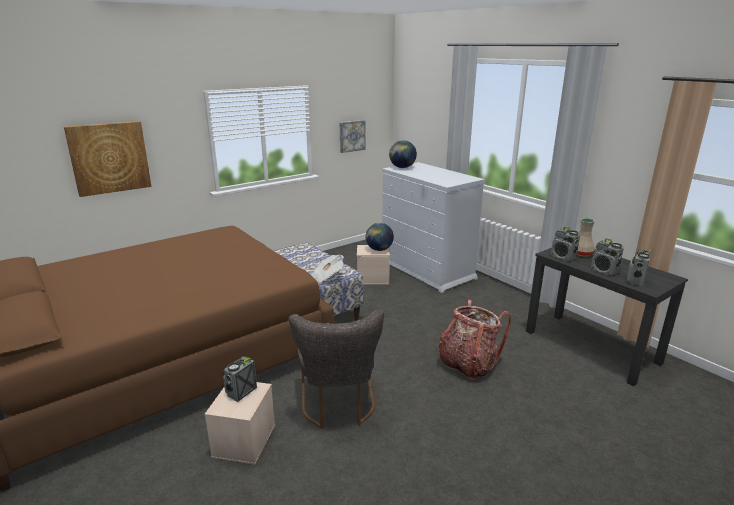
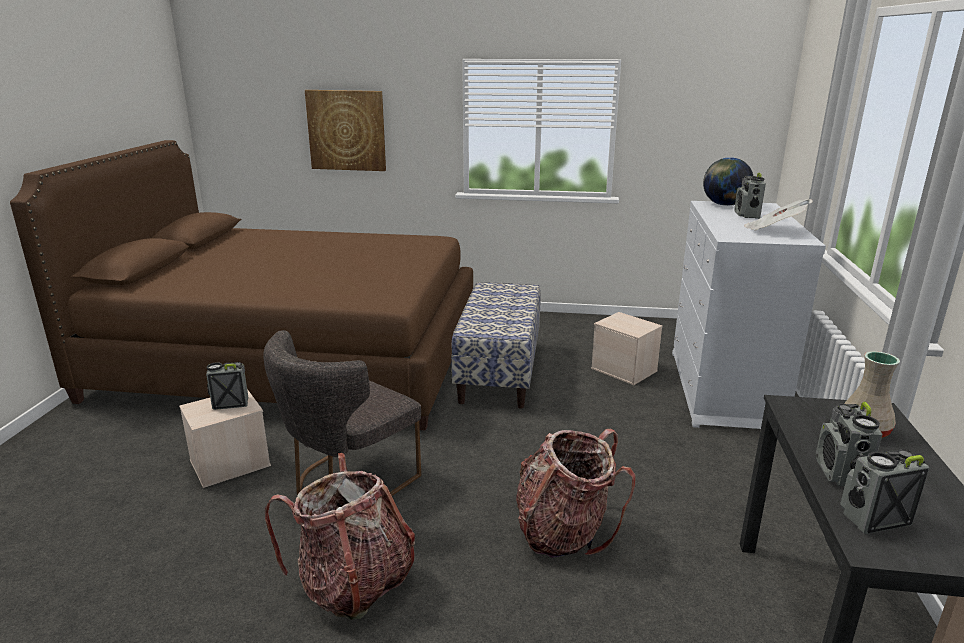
camera: 45 degrees right, 0 degrees up
(326, 277) = (479, 328): newspaper -> newspaper (773, 230)
(351, 136) = (693, 146): picture -> none
(379, 249) = (636, 326): globe -> none
(428, 445) = (353, 583): none -> backpack
(563, 257) = (806, 419): radio -> radio (747, 215)

